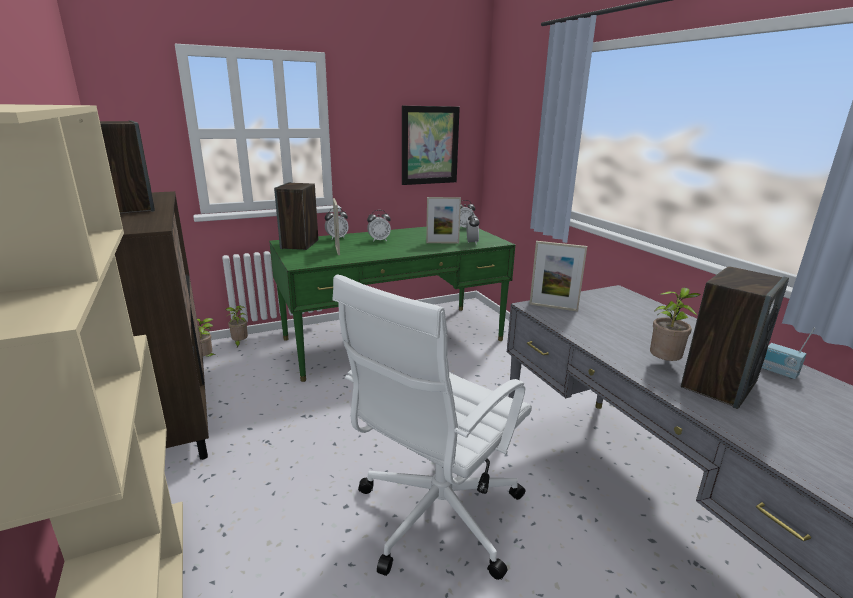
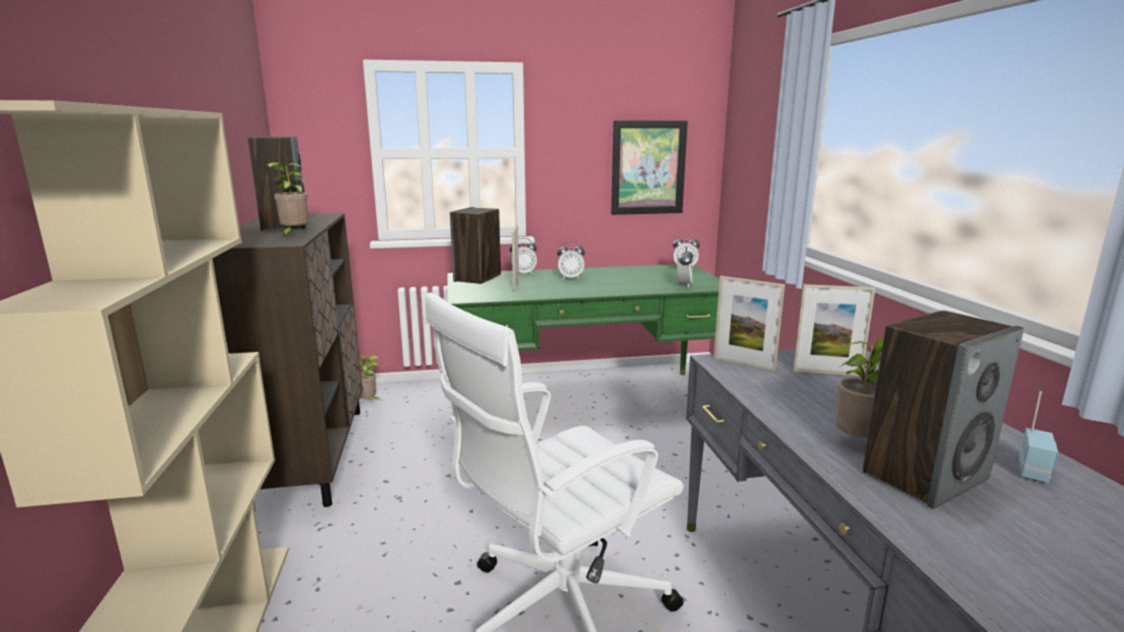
camera: 15 degrees right, 5 degrees down
(239, 343) = (409, 389): potted plant -> potted plant (294, 235)
(442, 243) = (646, 284): picture frame -> picture frame (827, 372)
(778, 372) = (1035, 472): radio -> radio turned 120 degrees counterclockwise

